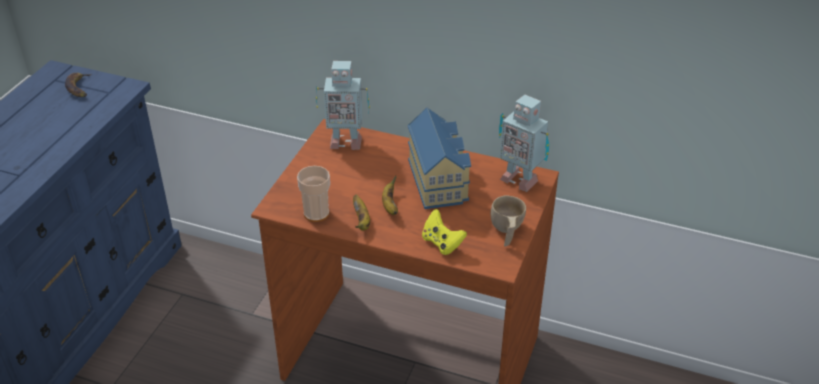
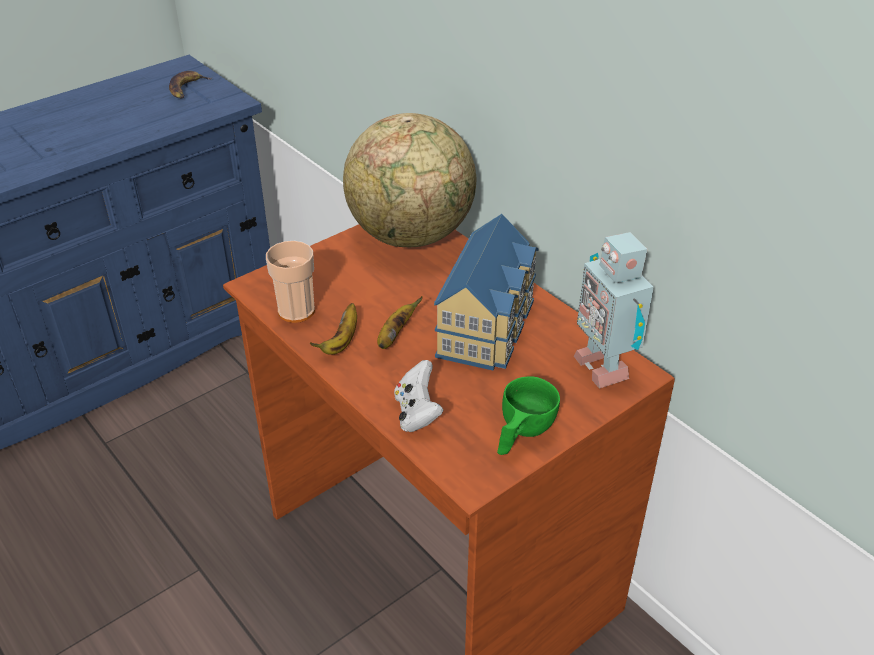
camera: 30 degrees right, 0 degrees up
(344, 141) = (411, 235): toy robot -> globe
(442, 243) = (417, 413): yellow game controller -> white game controller
(506, 232) = (521, 434): beige cup -> green cup

